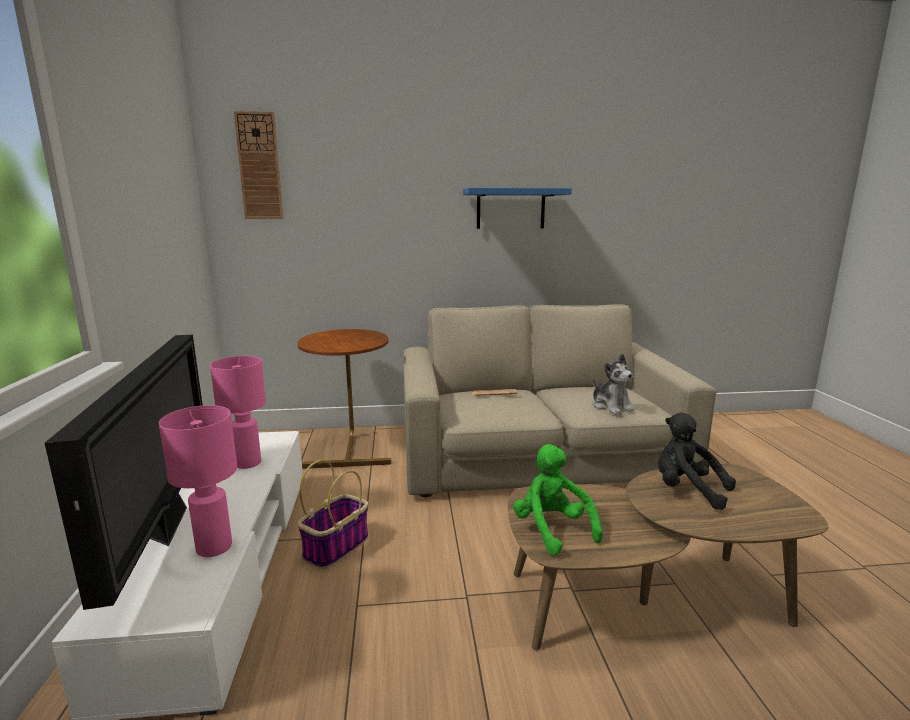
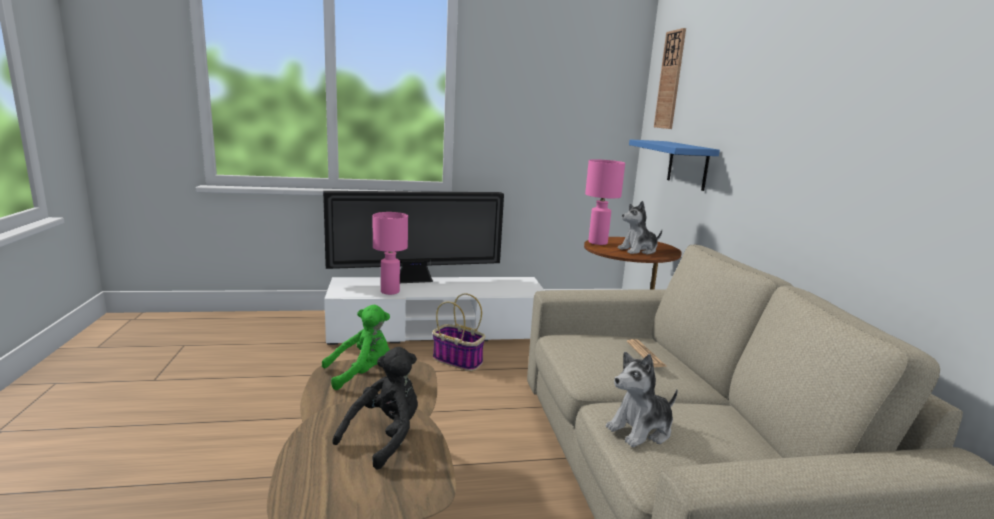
camera: 85 degrees right, 0 degrees up
(247, 463) = (489, 288): pink table lamp -> pink table lamp (597, 242)
(356, 338) = (638, 250): none -> plush toy
(510, 209) = (847, 133): blue shelf -> blue shelf (688, 165)

